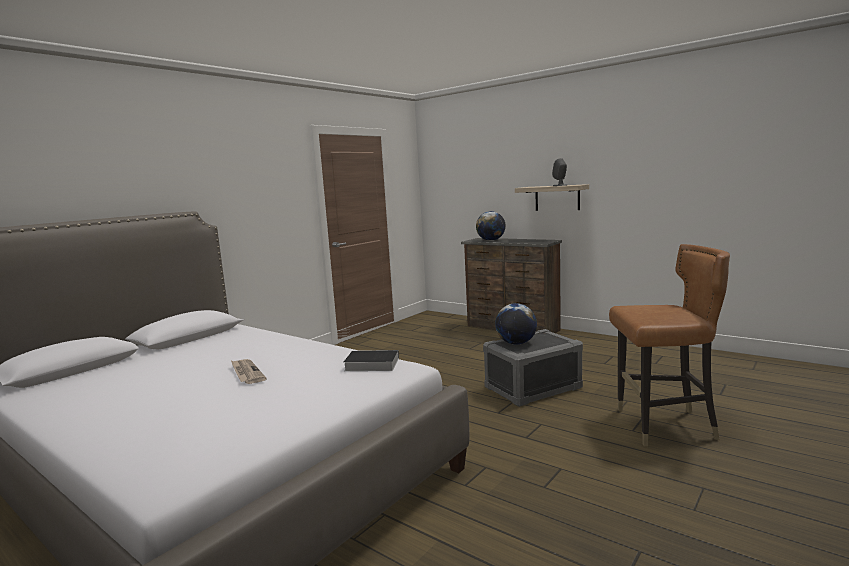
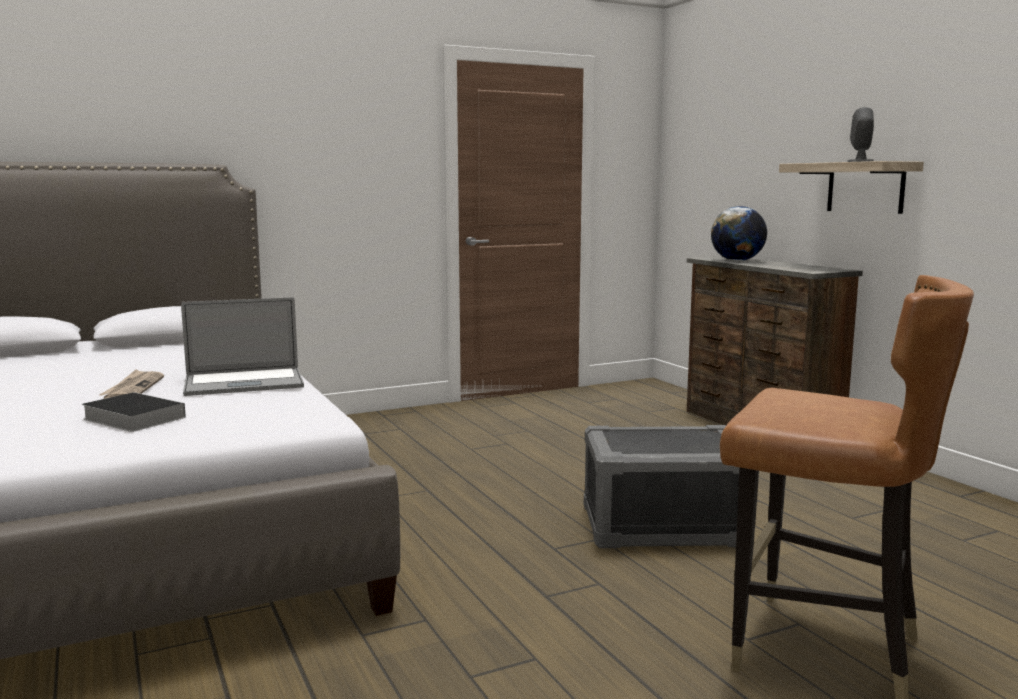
camera: 25 degrees right, 0 degrees up
(312, 355) = (244, 383): none -> laptop
(370, 364) = (281, 407): book -> book (131, 418)
(516, 343) = (638, 437): globe -> none

